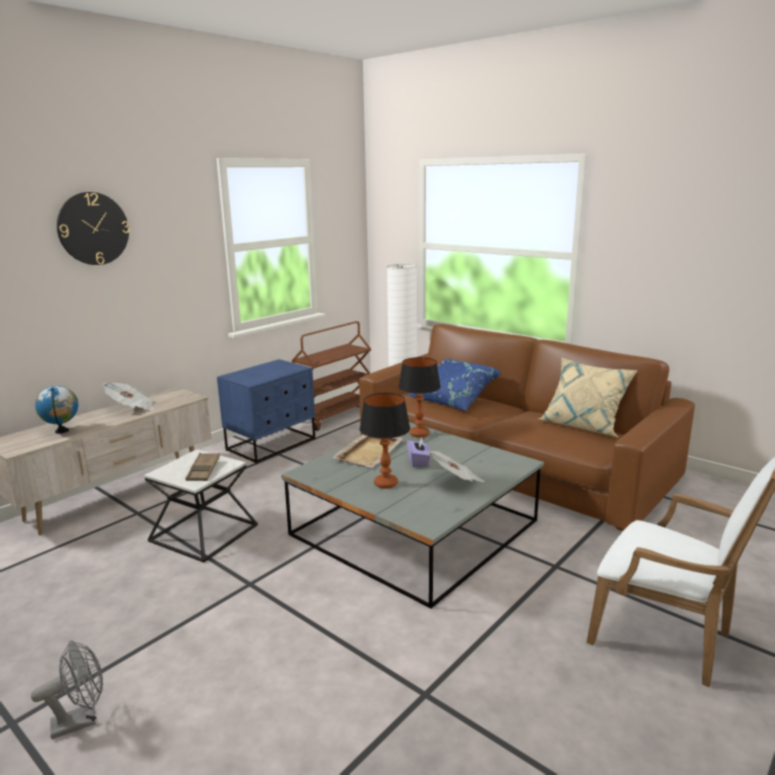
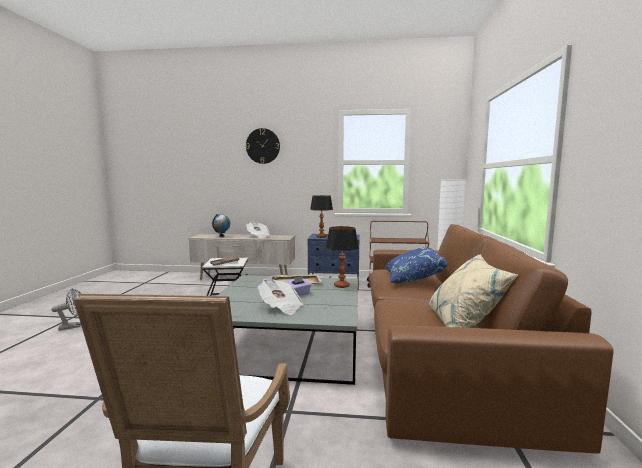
camera: 55 degrees right, 10 degrees down
(81, 720) = (74, 326): grey fan -> grey fan turned 60 degrees counterclockwise
(386, 483) = (254, 294): table lamp -> table lamp (321, 237)

